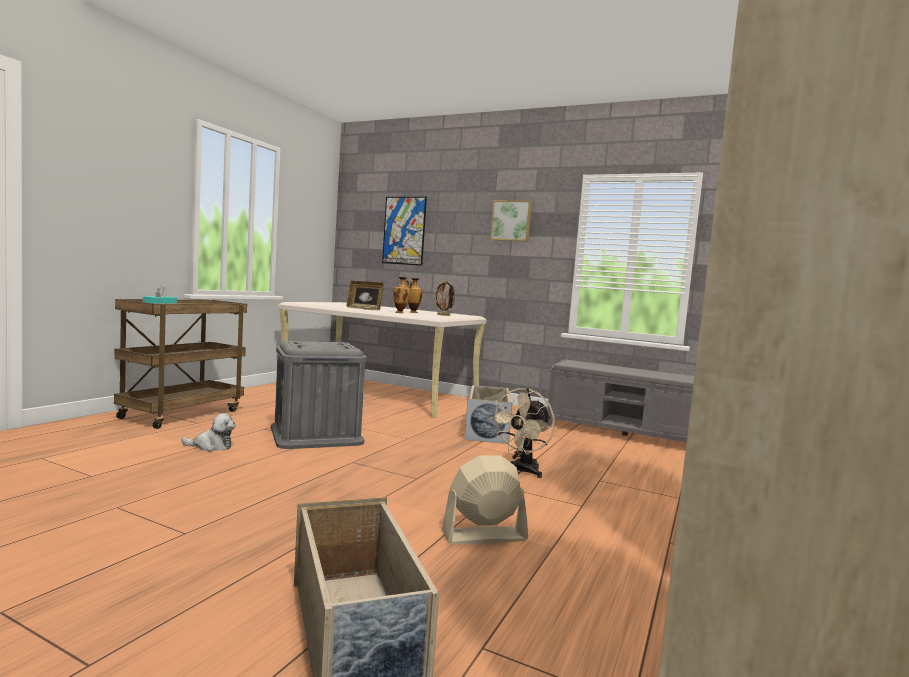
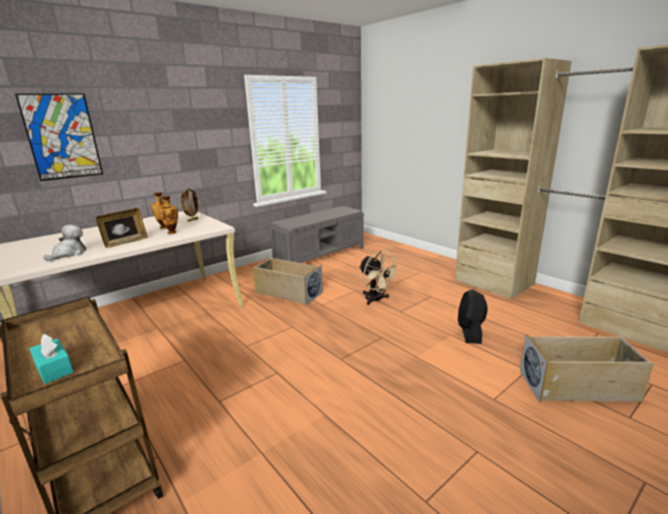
camera: 65 degrees left, 15 degrees up
(211, 446) = (264, 441): plush toy -> plush toy (69, 254)
(316, 435) = (258, 370): grey storage box -> none
(484, 536) = (470, 332): beige fan -> black fan
(511, 221) = (193, 117): picture -> none

